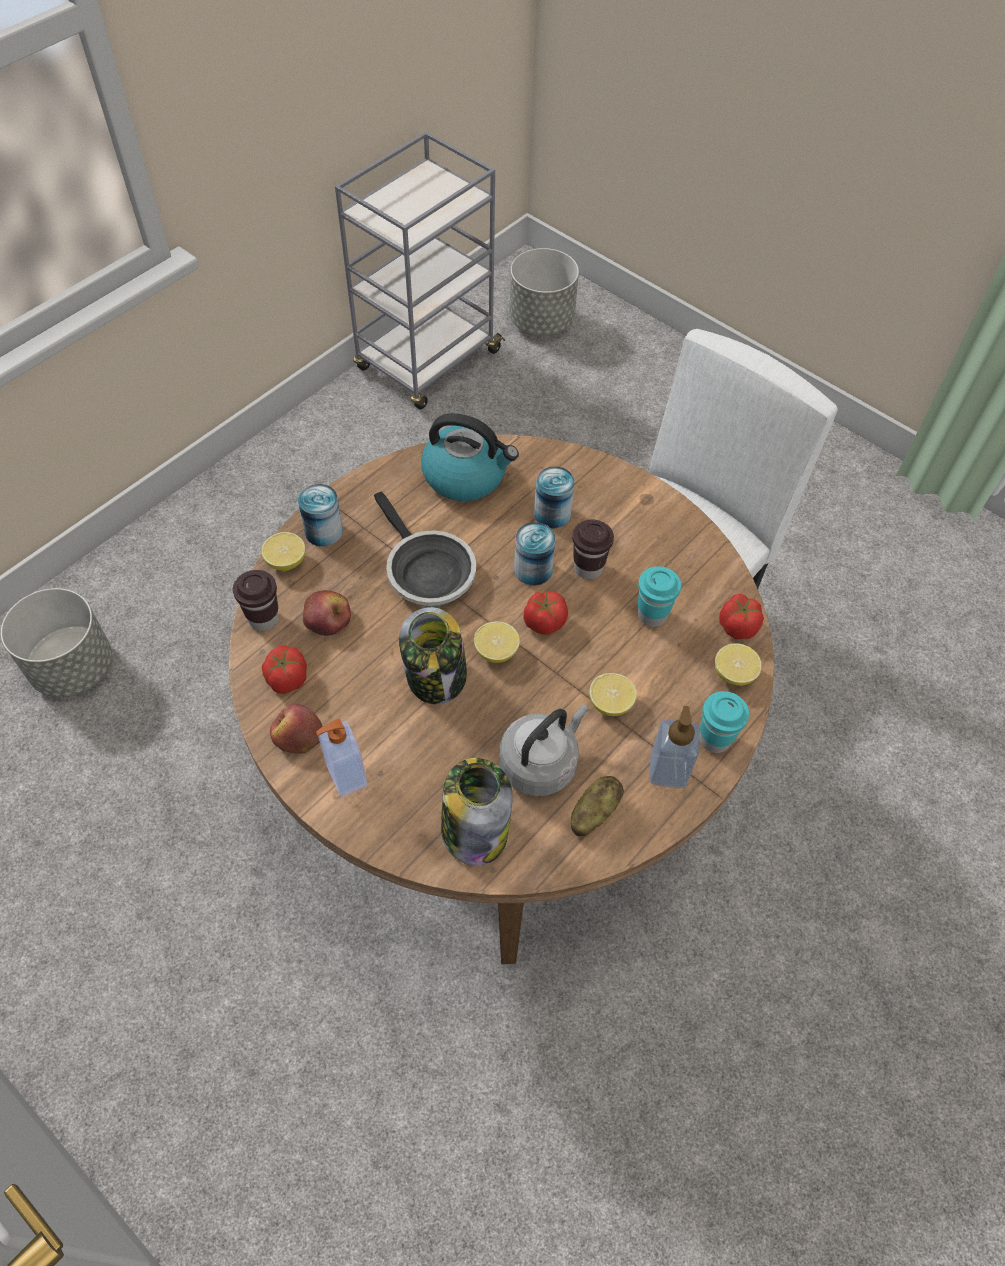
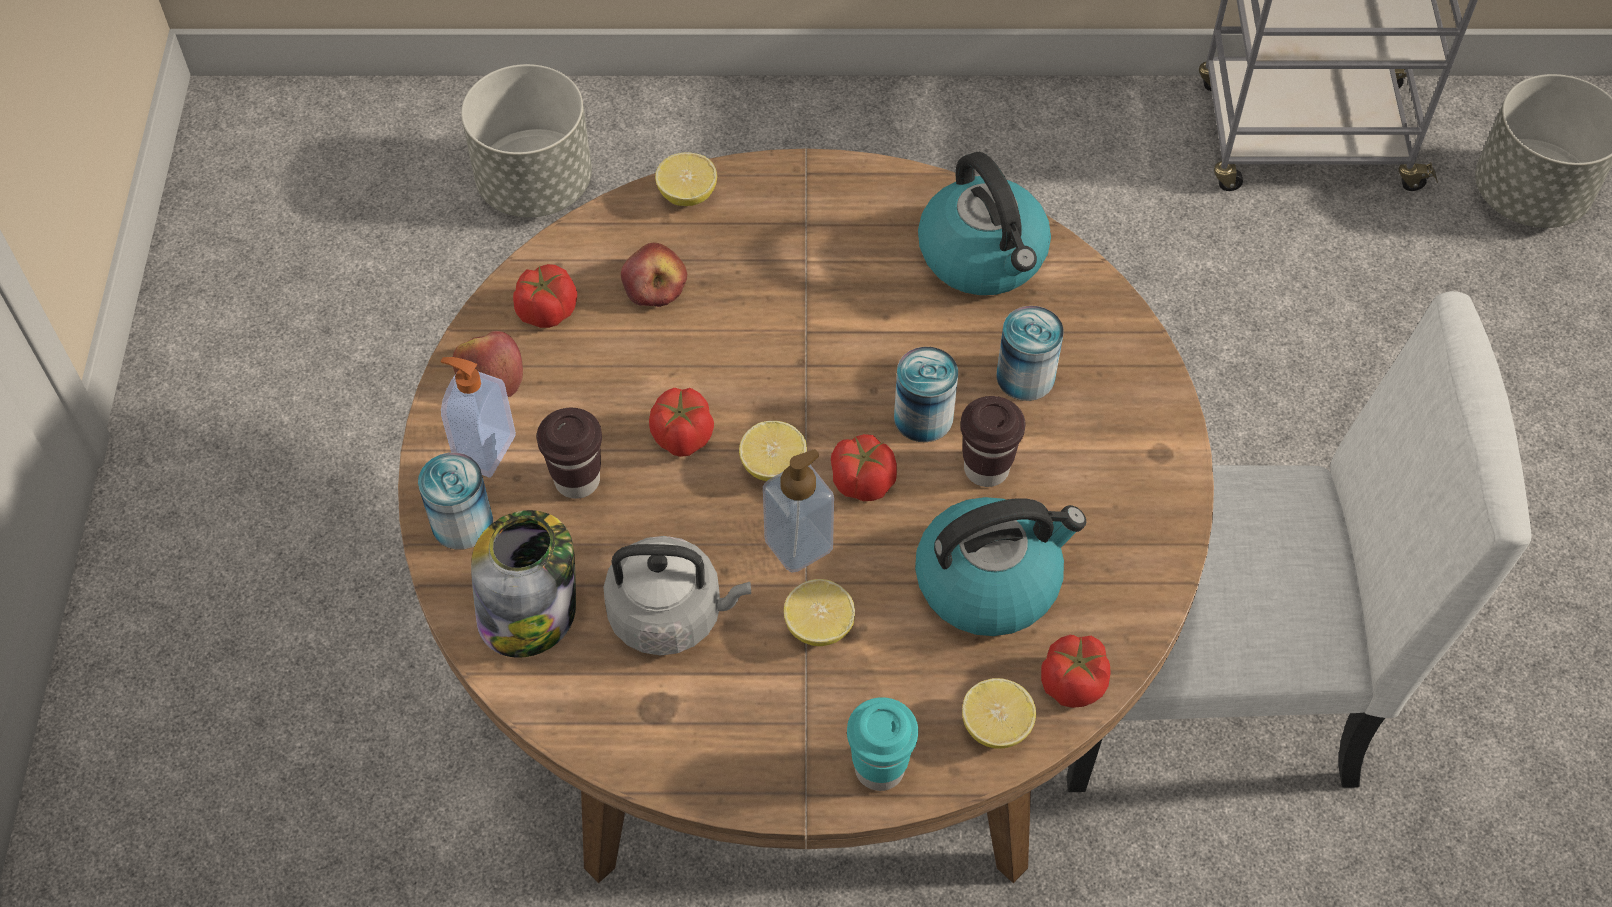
camera: 50 degrees right, 0 degrees up
(264, 619) = (597, 234): brown cup -> brown cup (577, 480)
(324, 531) = (761, 194): can -> can (462, 523)
(426, 571) = (809, 322): frying pan -> none
(436, 677) = (682, 436): jar -> tomato
(593, 812) = (658, 711): potato -> none
(652, 615) = (989, 581): turquoise cup -> kettle
(668, 770) = (787, 749): soap dispenser -> soap dispenser (798, 544)

